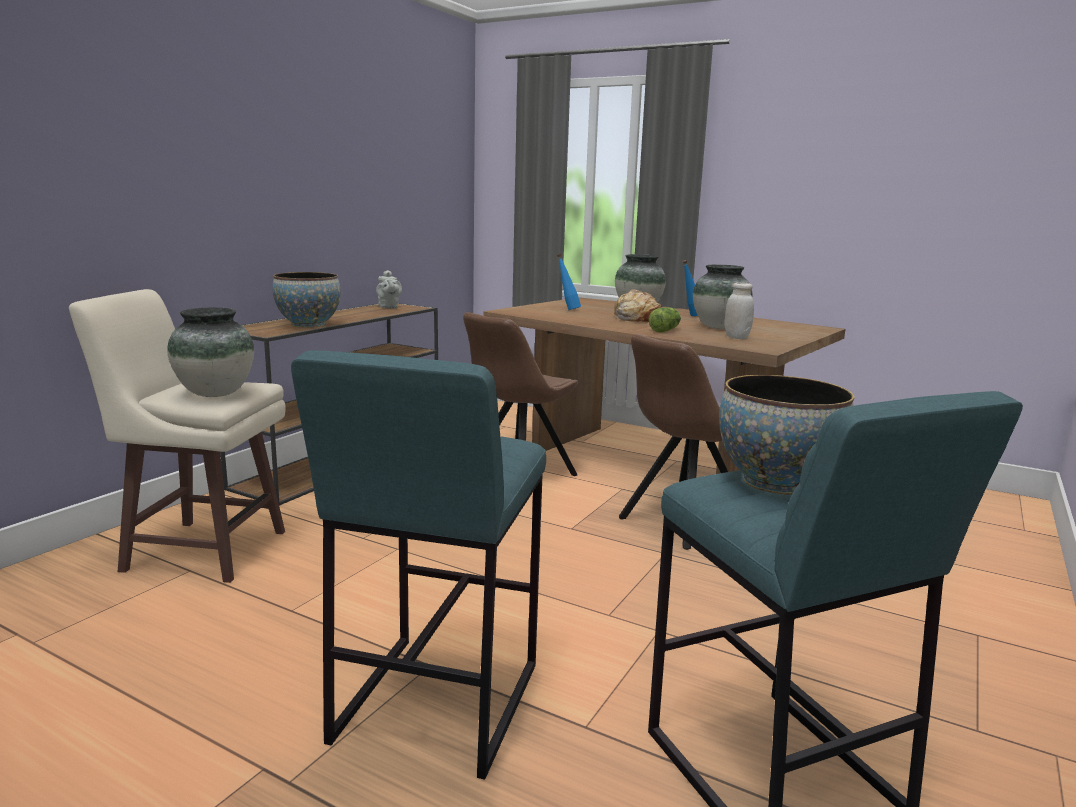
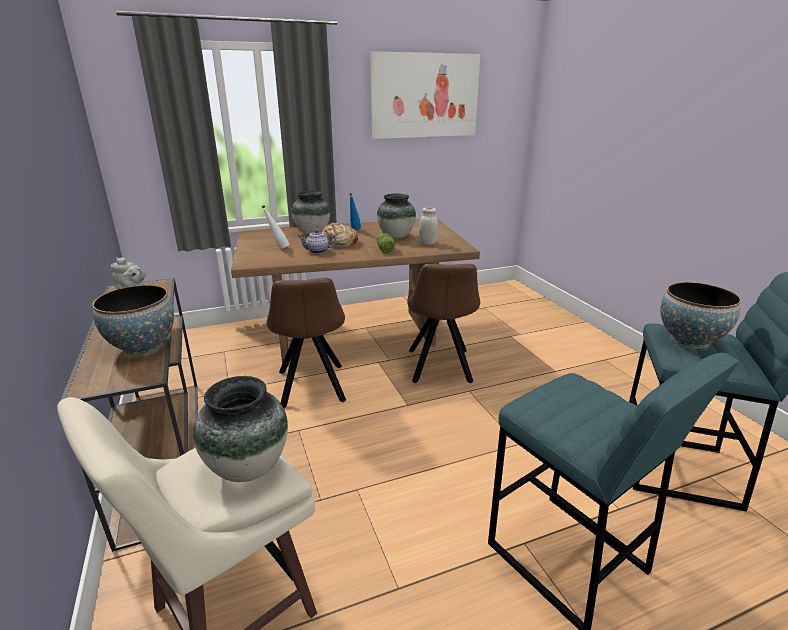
camera: 50 degrees left, 10 degrees up
(567, 310) = (278, 248): blue bottle -> white bottle
(593, 318) = (317, 251): none -> teapot
(870, 137) = (425, 96): none -> picture

